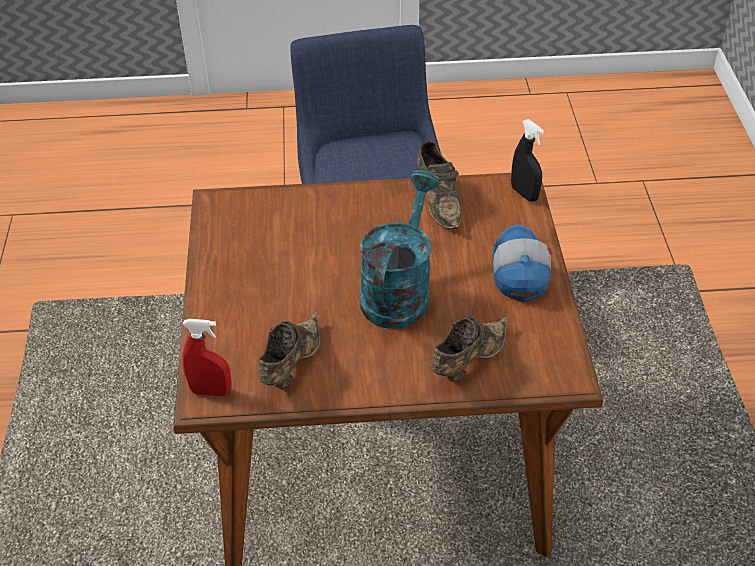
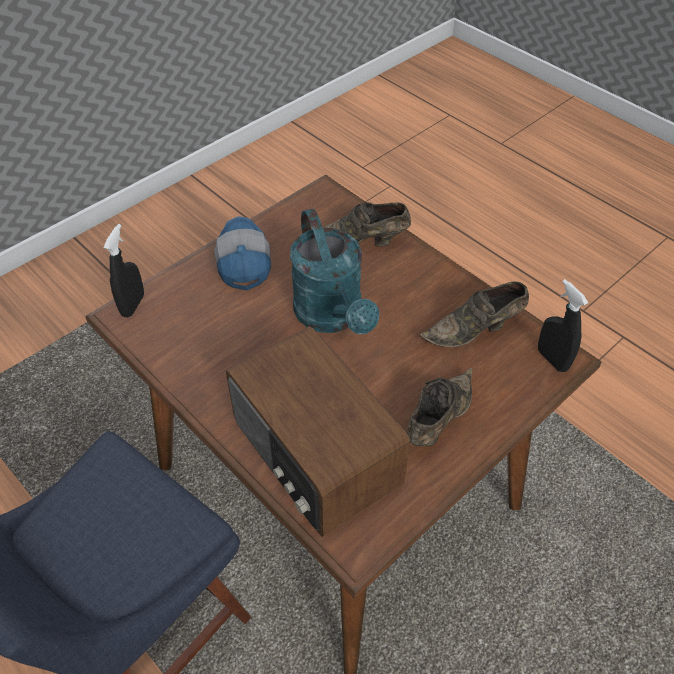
camera: 130 degrees left, 5 degrees up
(211, 391) = (552, 359): red spray bottle -> black spray bottle
(292, 216) = (314, 455): none -> radio
(398, 290) = (333, 316): turquoise watering can -> turquoise watering can turned 90 degrees counterclockwise
(439, 201) = (193, 356): brown shoe -> brown shoe (437, 420)
(518, 271) = (242, 261): cap -> cap turned 120 degrees clockwise

